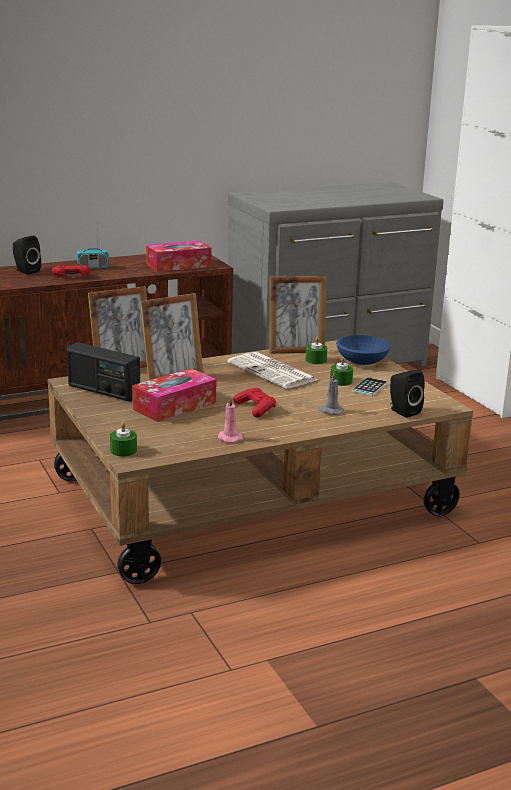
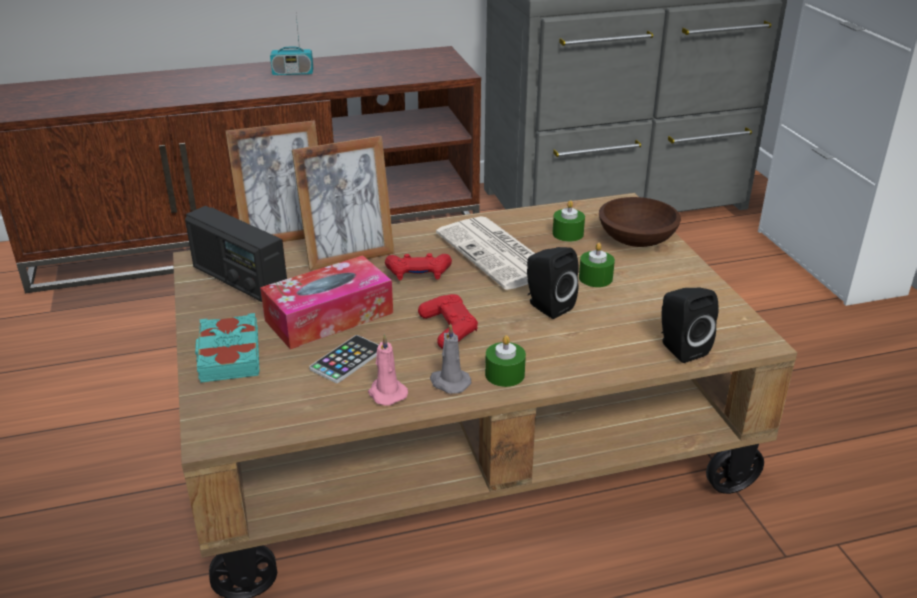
camera: 10 degrees right, 10 degrees up
(26, 271) = (202, 77): black speaker -> black speaker (547, 306)
(71, 276) = (257, 88): red game controller -> red game controller (418, 274)
(118, 426) = (228, 355): none -> turquoise book
(123, 450) = (212, 411): green candle -> green candle (504, 374)
(178, 265) = (408, 72): tissue box -> none
(296, 350) = (543, 213): picture frame -> none
(330, 411) = (563, 341): grey candle -> grey candle (449, 382)
(361, 361) = (635, 239): blue bowl -> brown bowl
(369, 387) = (637, 293): phone -> phone (347, 360)

